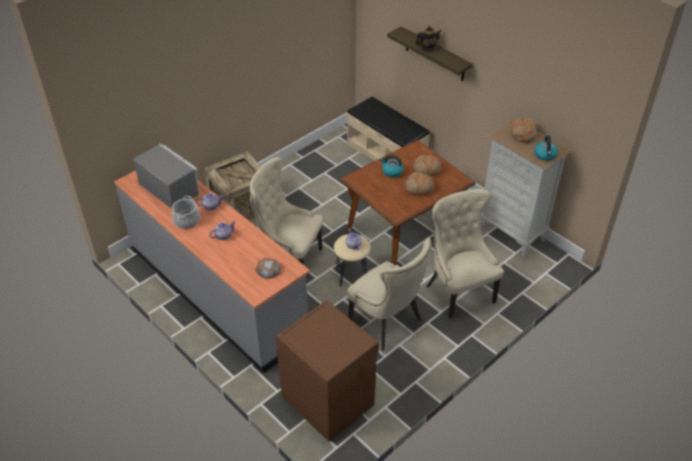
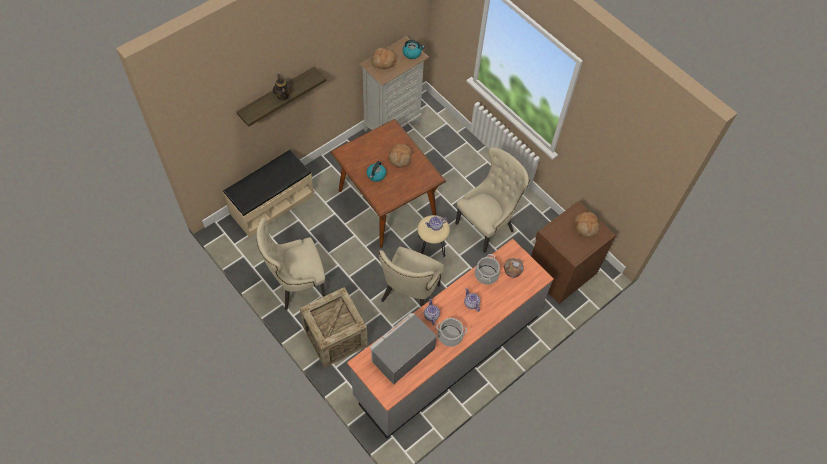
camera: 90 degrees left, 15 degrees up
(260, 247) = (486, 274): none -> cooking pot
(426, 170) = (376, 149): bread -> bread (586, 226)
(459, 292) = (455, 172): beige chair -> beige chair (297, 284)

